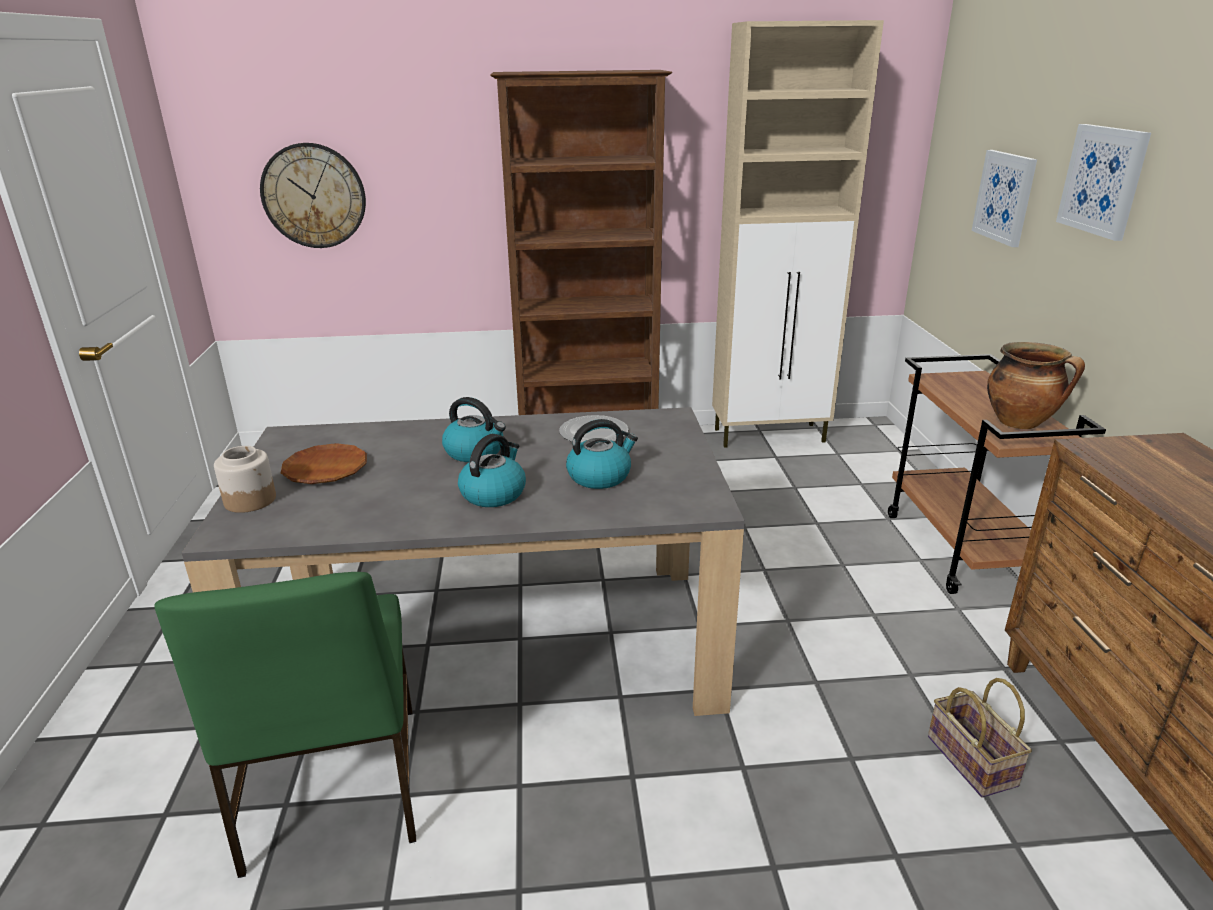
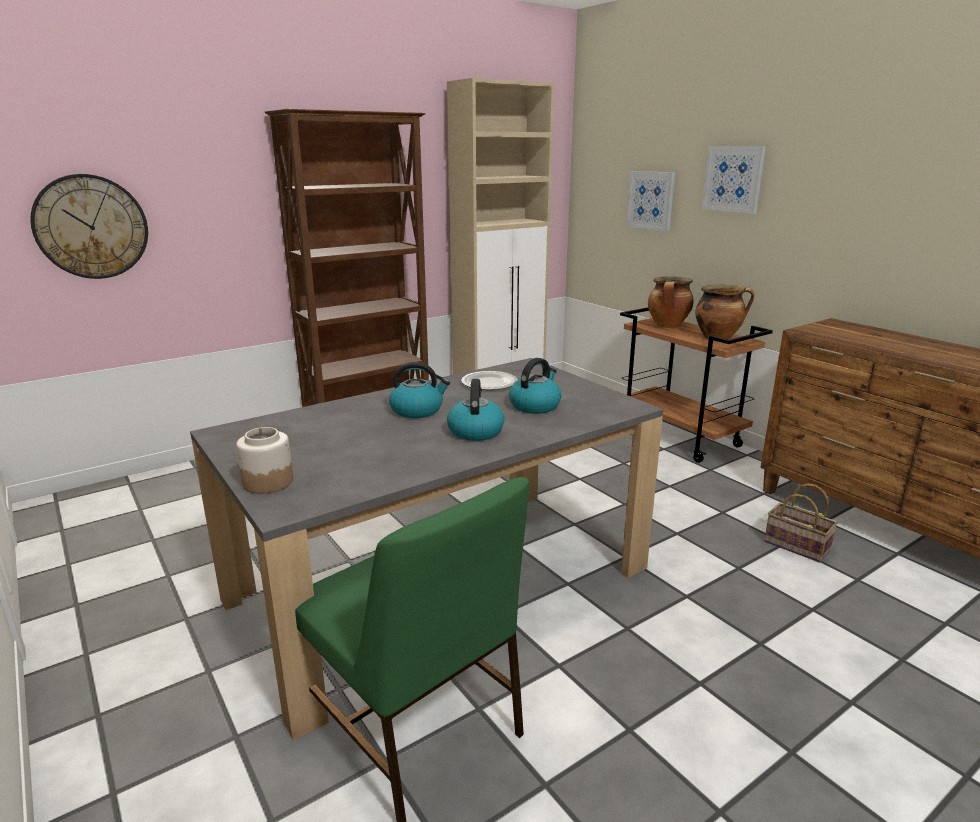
camera: 30 degrees left, 5 degrees down
(325, 469) = (305, 447): brown plate -> none
(969, 389) = (668, 326): none -> cooking pot

